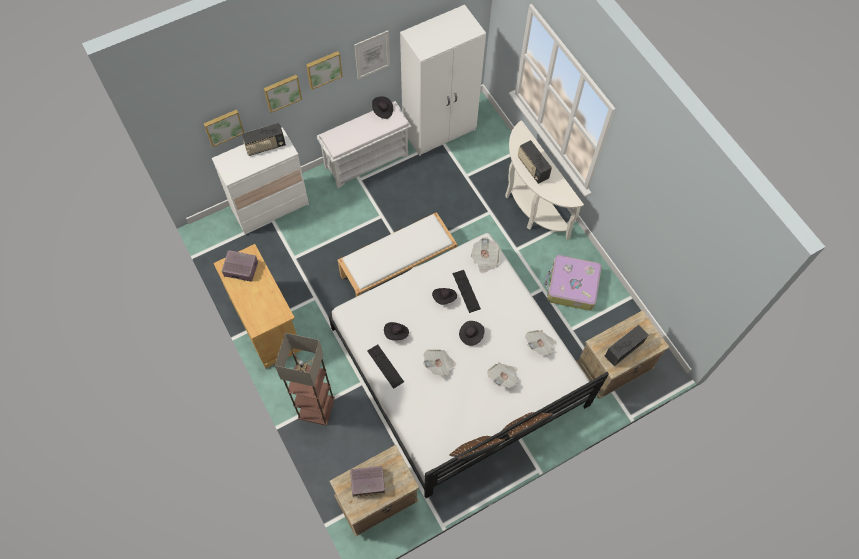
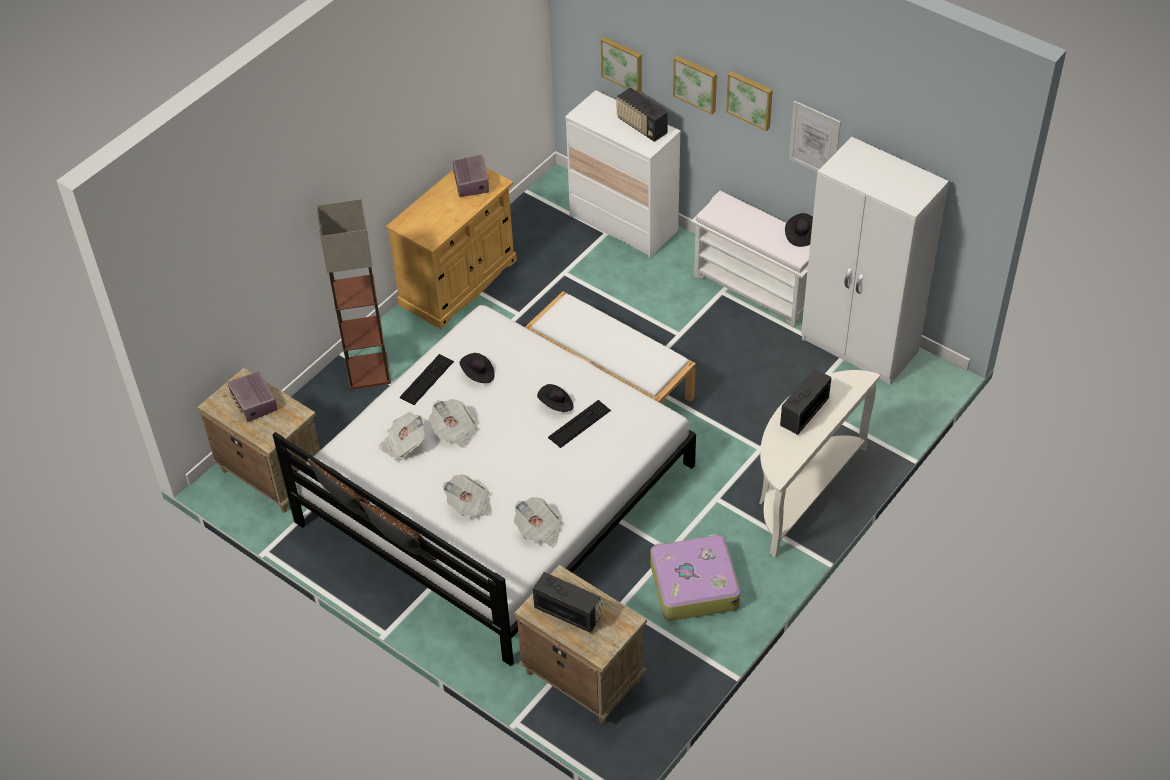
camera: 70 degrees right, 15 degrees down
(471, 335) = (515, 450): black hat -> none
(485, 259) = (640, 427): newspaper -> newspaper (403, 444)

